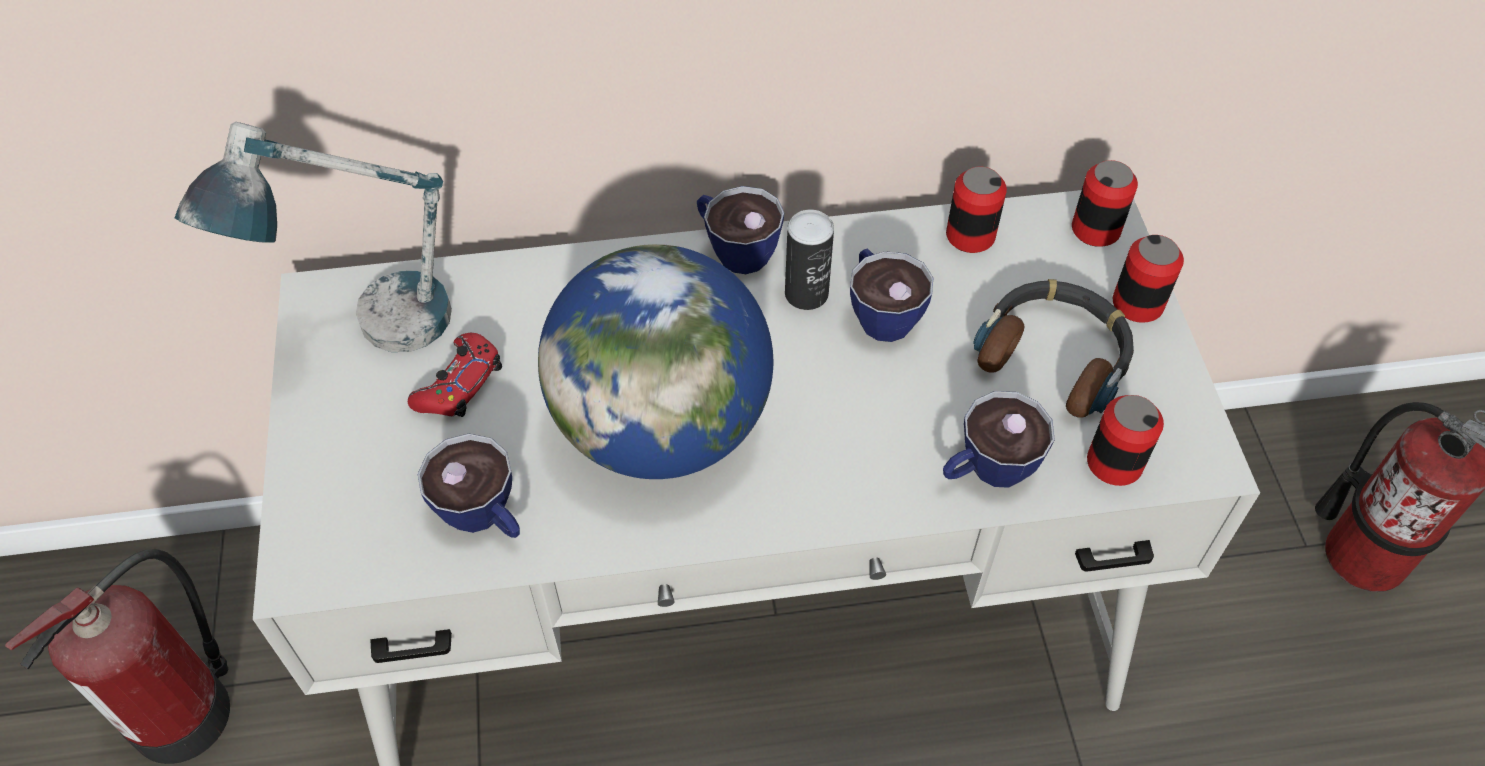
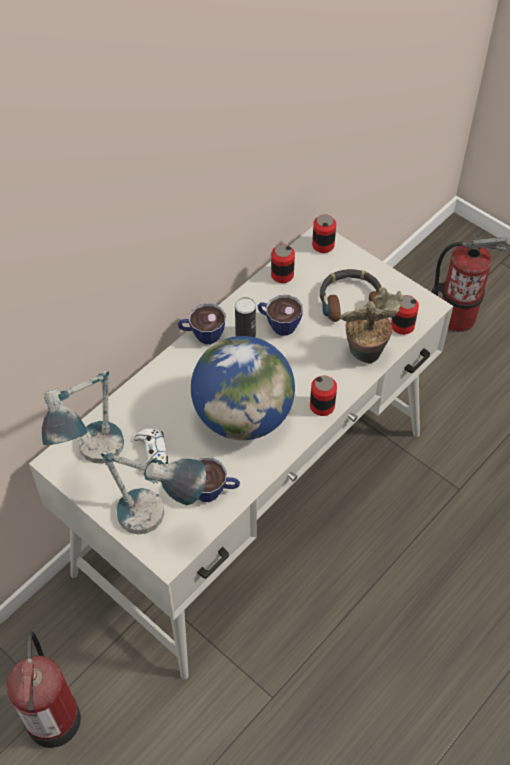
camera: 40 degrees left, 0 degrees up
(352, 503) = (159, 522): none -> table lamp
(459, 384) = (151, 454): red game controller -> white game controller
(986, 470) = (365, 356): cup -> potted plant
(1137, 304) = (361, 264): can -> can (322, 406)

